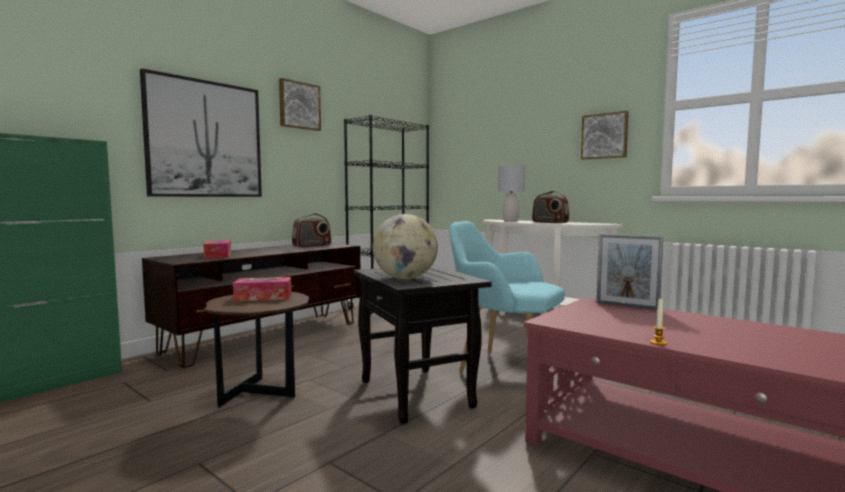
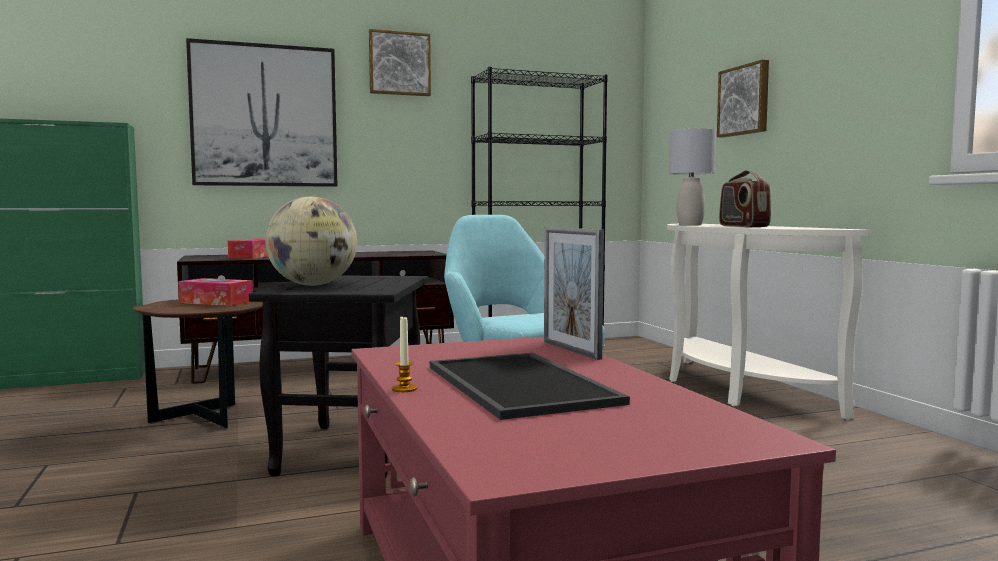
camera: 30 degrees right, 0 degrees up
(312, 246) = (394, 253): radio -> none
(604, 136) = (864, 64): picture -> picture (745, 100)
(690, 330) = (523, 384): none -> tray

